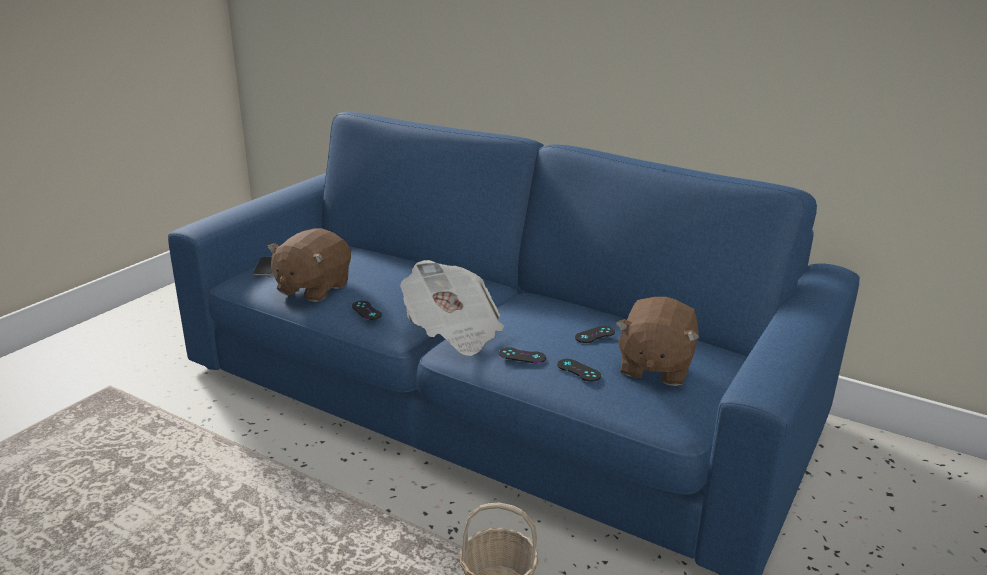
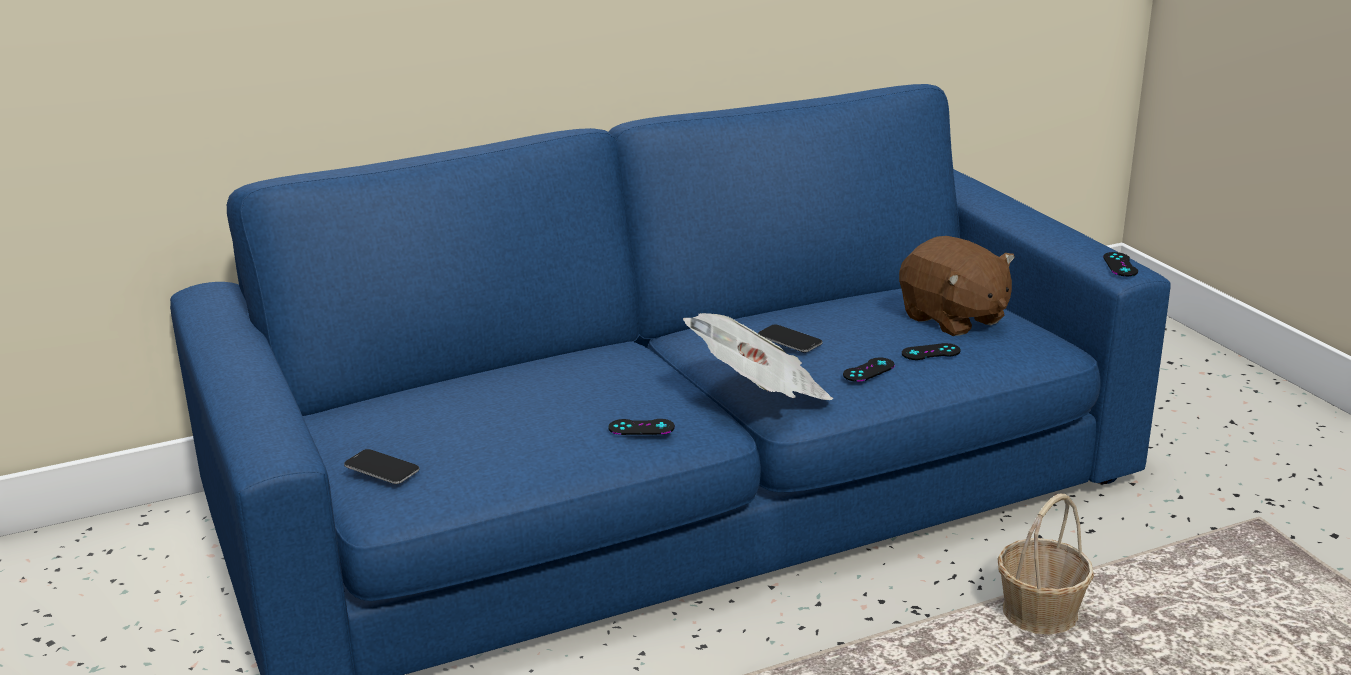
camera: 55 degrees left, 0 degrees up
(312, 288) = (517, 448): brown plush toy -> none
(535, 320) = (789, 340): none -> phone
(595, 335) = (862, 321): black game controller -> black game controller (1120, 265)

